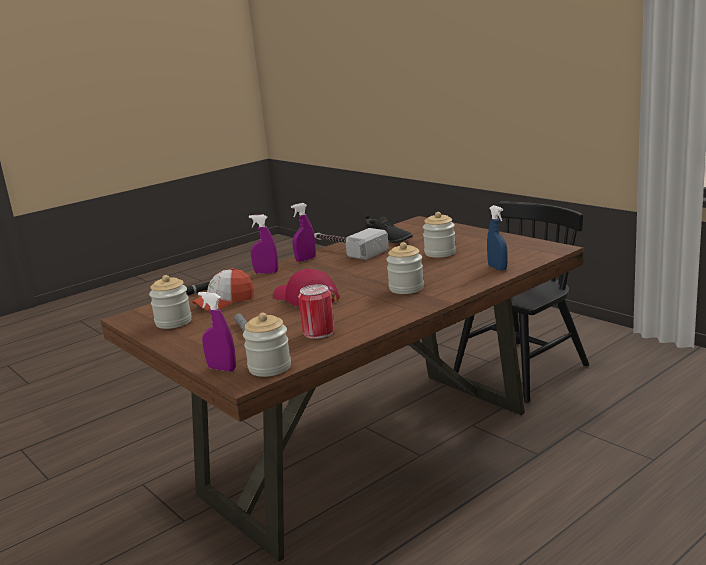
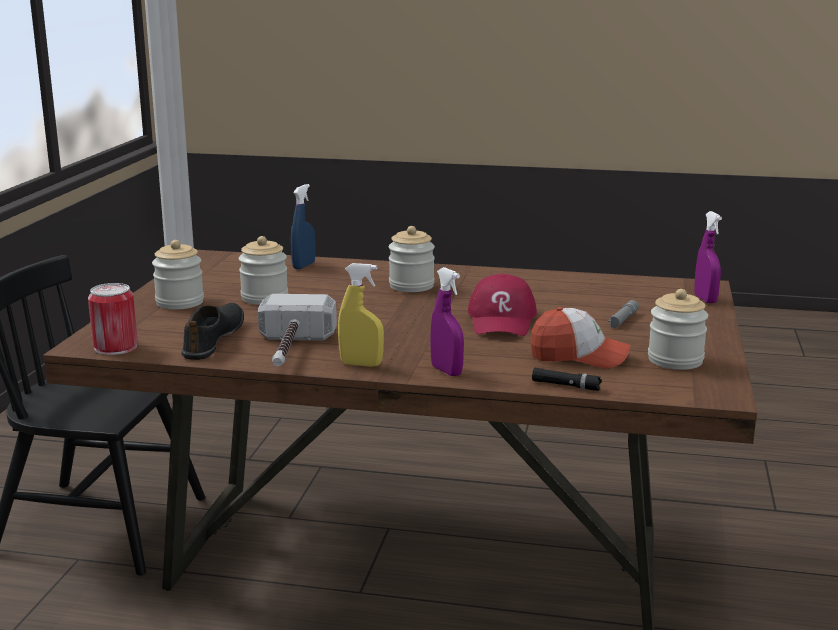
camera: 130 degrees left, 0 degrees up
(270, 367) = (667, 285): jar -> jar (180, 302)
(305, 259) = (361, 364): purple spray bottle -> yellow spray bottle
(318, 332) = (574, 289): can -> can (115, 347)

